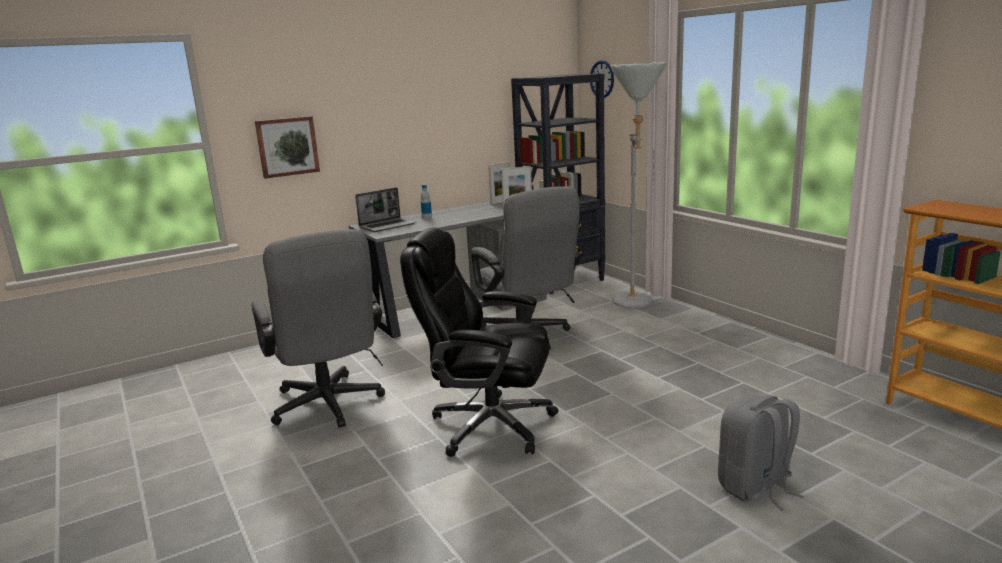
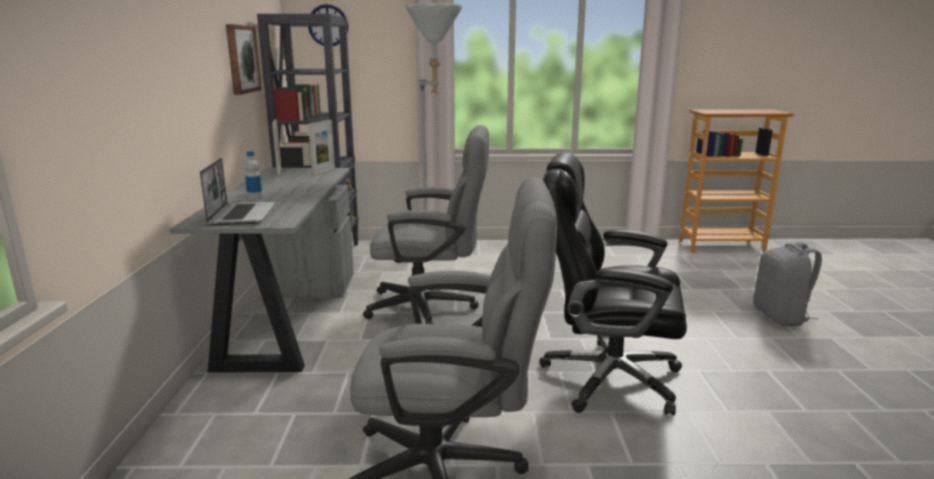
camera: 60 degrees left, 0 degrees up
(287, 146) = (91, 91): picture -> picture (241, 59)
(489, 425) = (607, 378): black office chair -> black office chair turned 60 degrees clockwise

